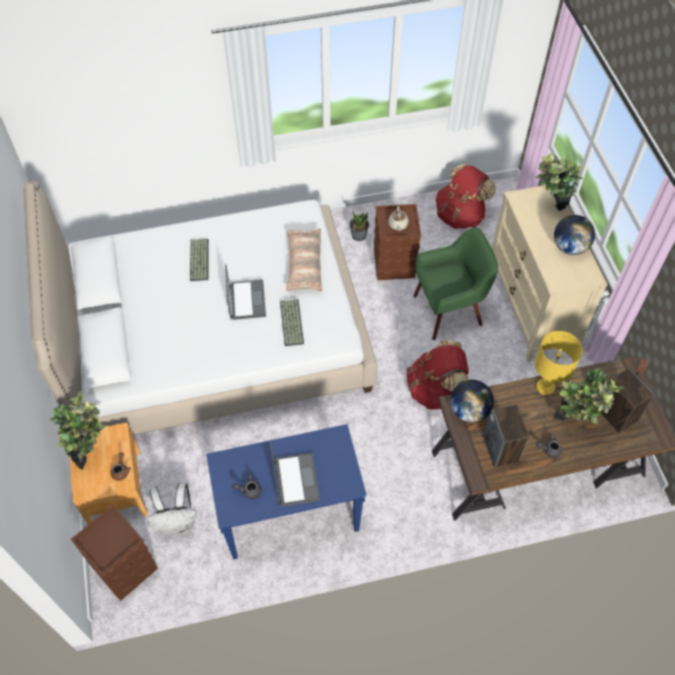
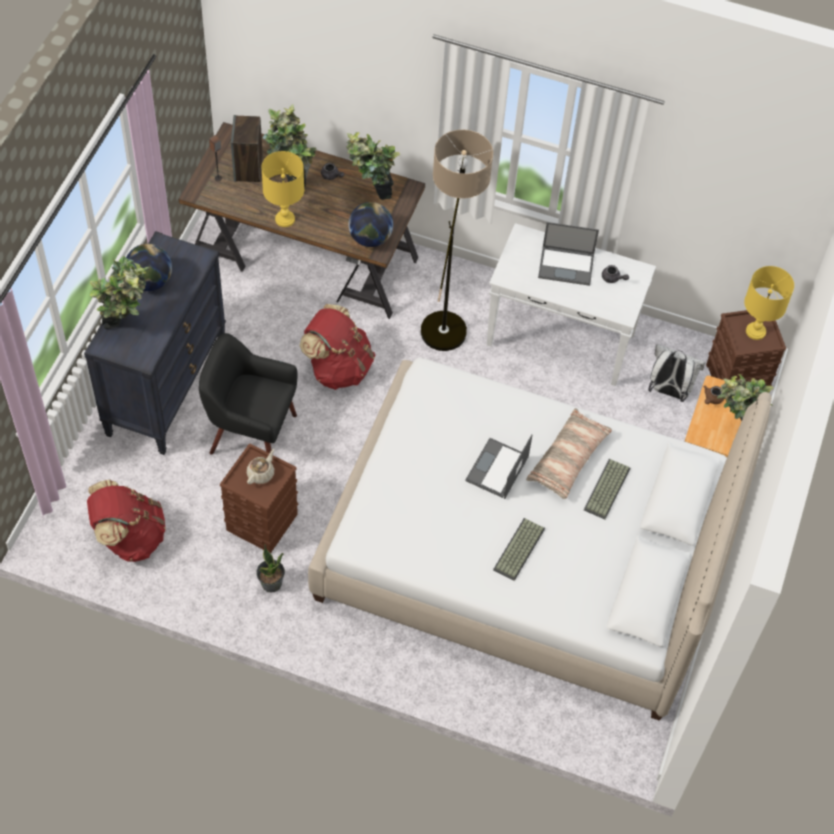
camera: 150 degrees left, 0 degrees up
(106, 543) = (755, 331): none -> yellow table lamp
(289, 516) = (562, 340): blue console table -> white console table
(290, 322) = (468, 418): keyboard -> keyboard (607, 490)
(295, 479) = (567, 265): laptop -> laptop turned 105 degrees counterclockwise
(304, 265) = (407, 475): pillow -> pillow (568, 459)
(391, 479) = (447, 317): none -> floor lamp
(448, 310) = (251, 434): green armchair -> black armchair
(501, 449) = (371, 197): speaker -> potted plant
(530, 309) = (166, 386): beige dresser -> black dresser

